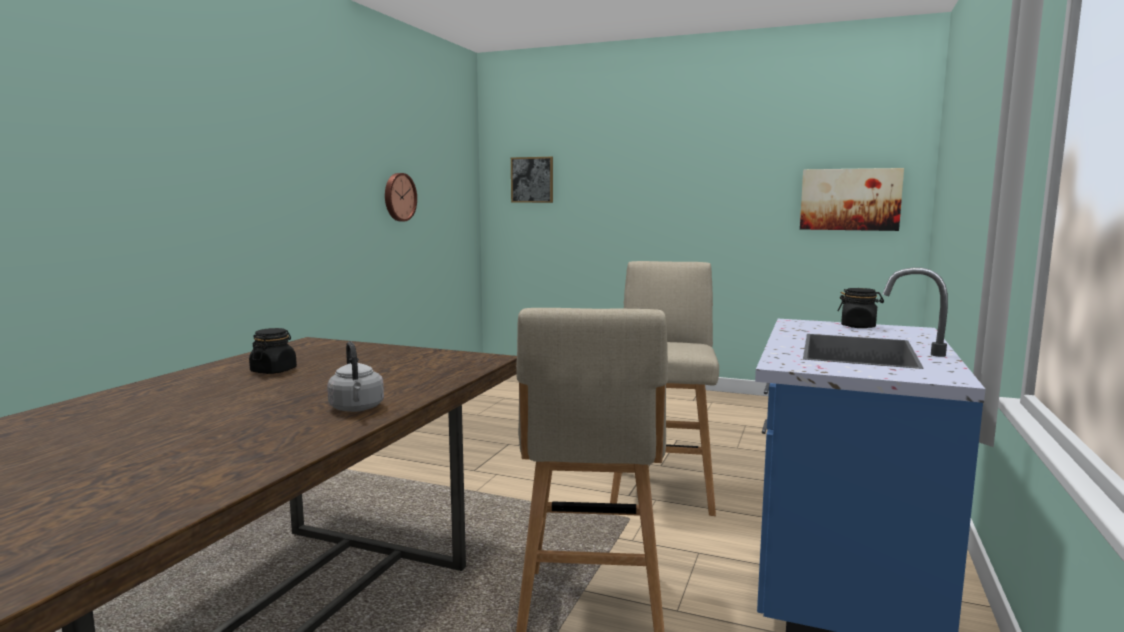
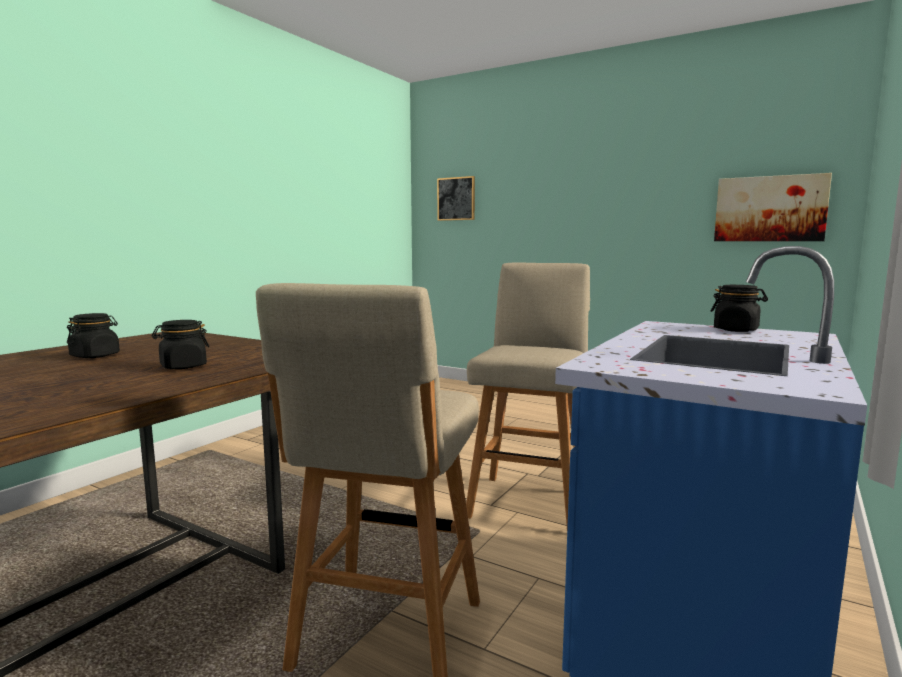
camera: 10 degrees right, 0 degrees up
(357, 409) = (104, 394): grey kettle -> none
(383, 378) = (183, 366): none -> black jar
(398, 197) = (319, 210): wall clock -> none

